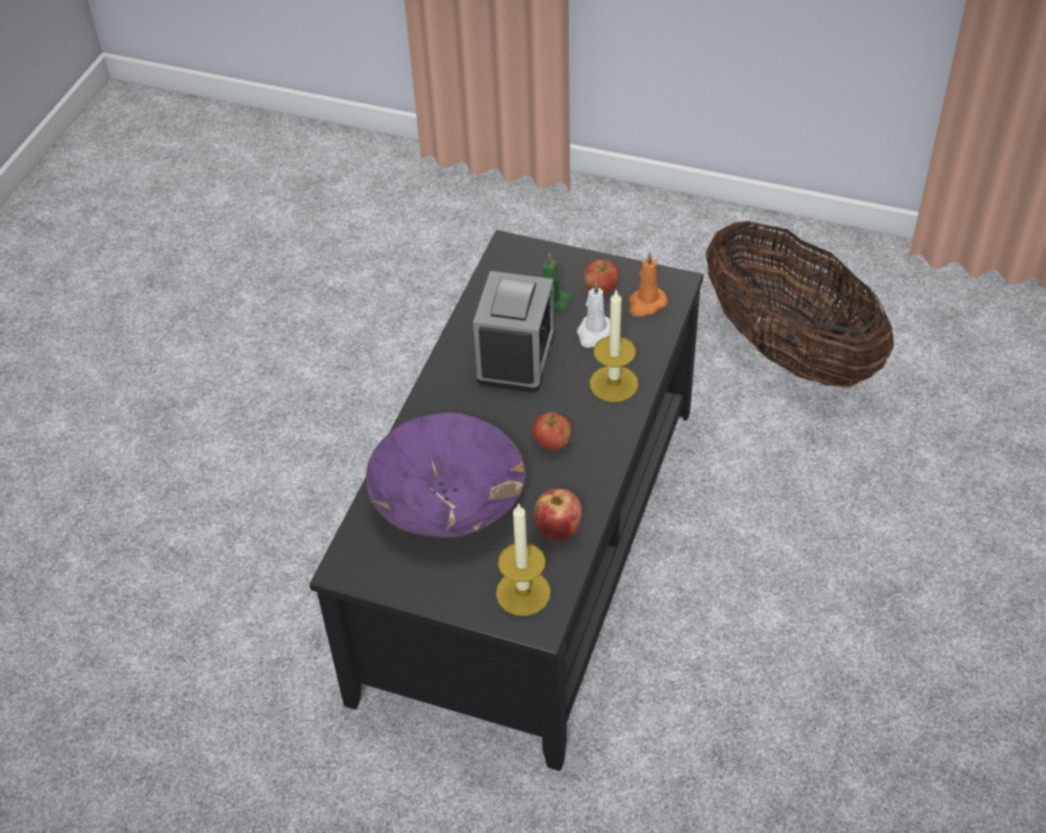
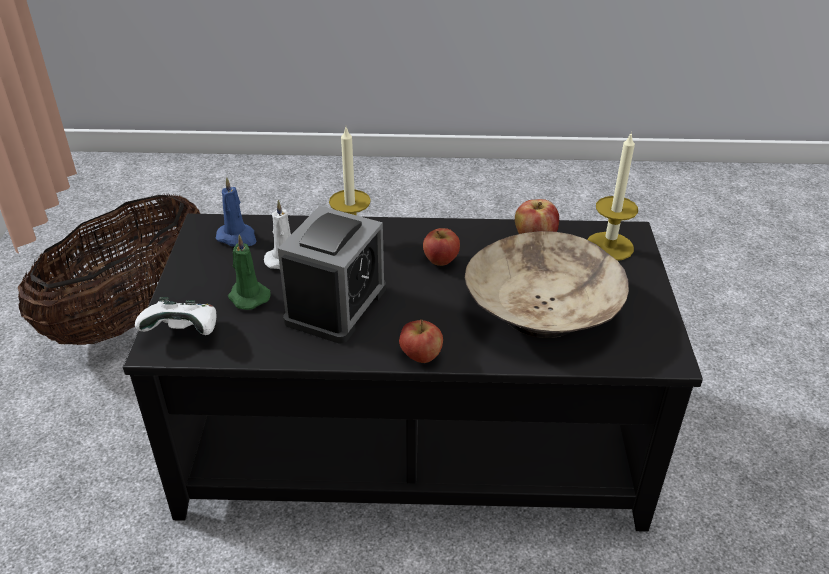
camera: 110 degrees left, 10 degrees down
(448, 499) = (542, 309): purple bowl -> beige bowl
(516, 356) = (336, 305): alarm clock -> alarm clock turned 120 degrees clockwise
(520, 262) = (184, 332): none -> white game controller
(601, 289) = (220, 268): apple -> apple (421, 356)
(646, 304) = (237, 237): orange candle -> blue candle

